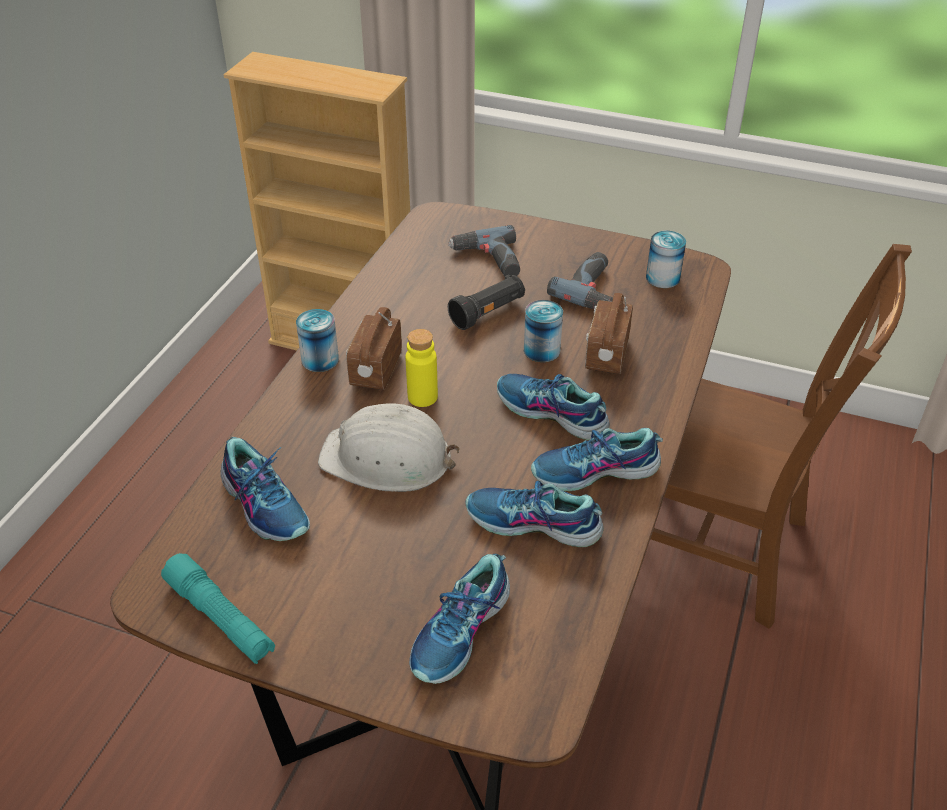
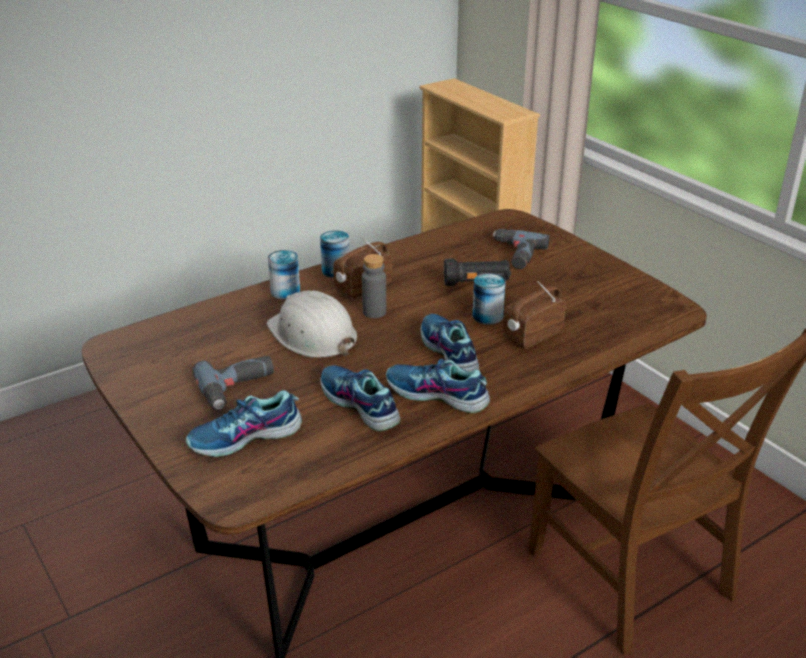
camera: 35 degrees right, 10 degrees down
(220, 618) = (128, 371): turquoise flashlight -> none
(266, 504) = (216, 329): shoe -> none
(422, 397) = (374, 312): yellow bottle -> grey bottle
(594, 290) = (572, 296): power drill -> power drill (239, 388)
(662, 278) = (637, 306): can -> can (285, 291)

